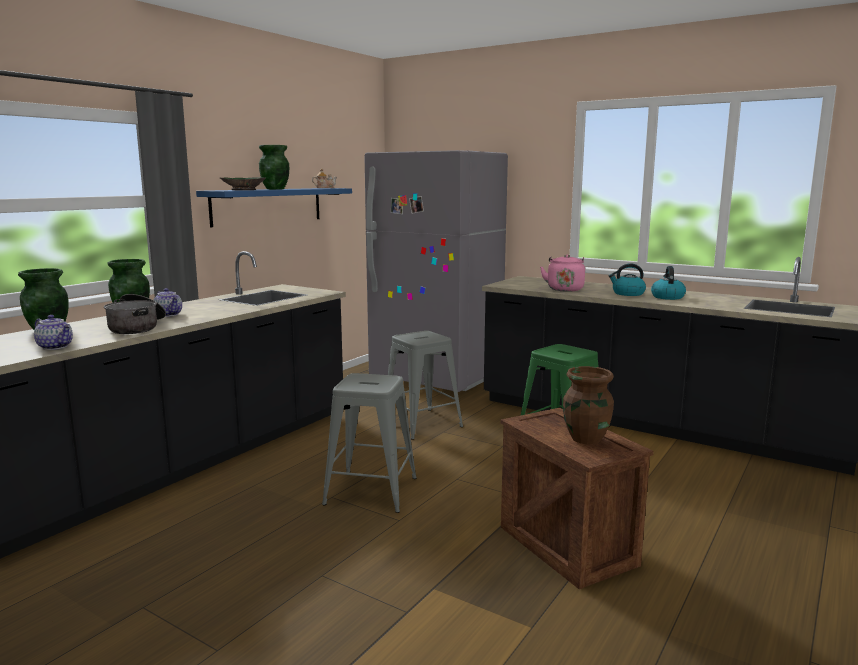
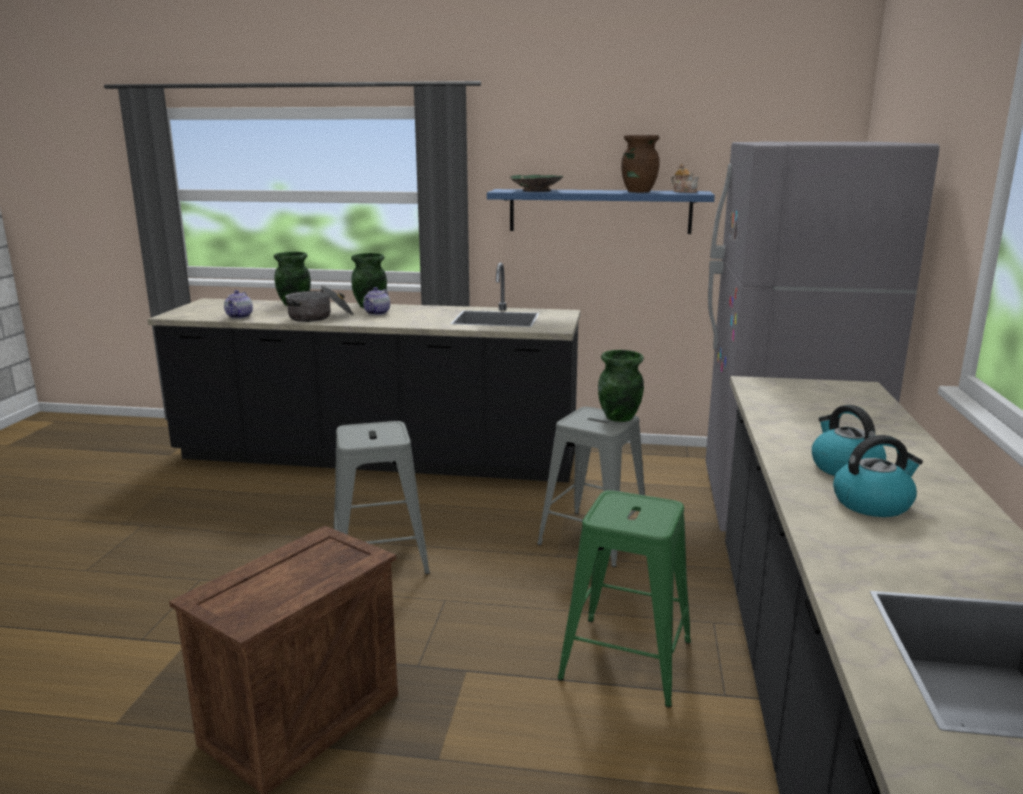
camera: 65 degrees right, 5 degrees up
(275, 189) = (595, 191): green vase -> green vase (619, 417)
(564, 289) = (799, 421): pink kettle -> none
(585, 438) = (272, 587): brown vase -> brown vase (638, 191)

